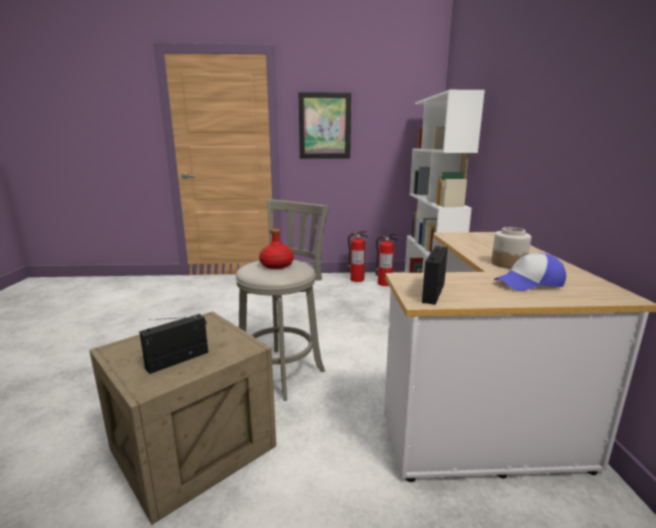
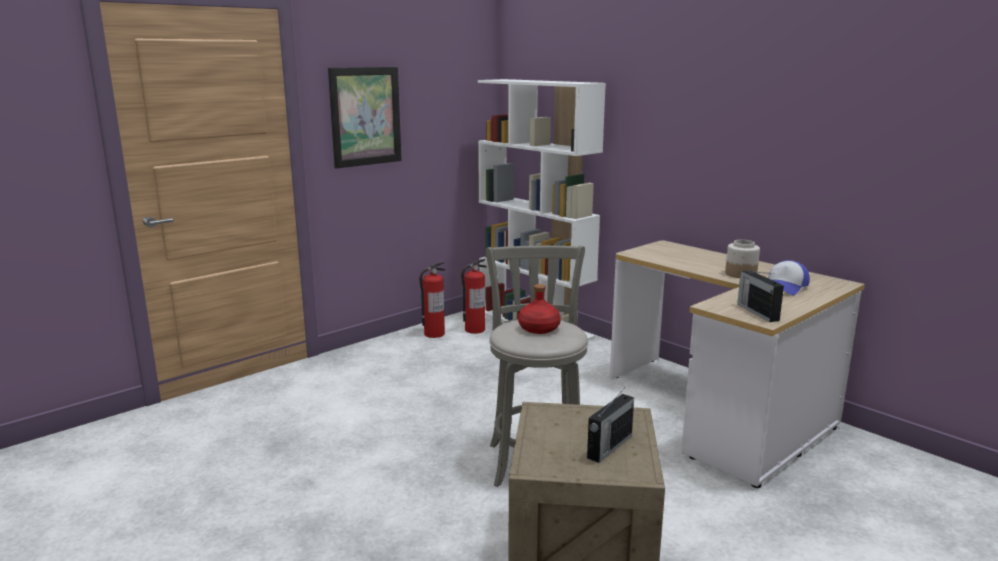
camera: 40 degrees left, 0 degrees up
(179, 360) = (609, 447): radio -> radio turned 150 degrees counterclockwise

